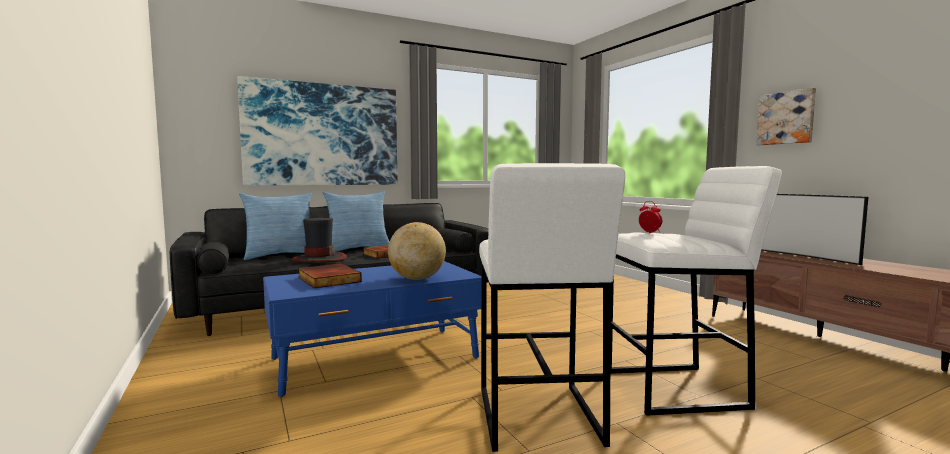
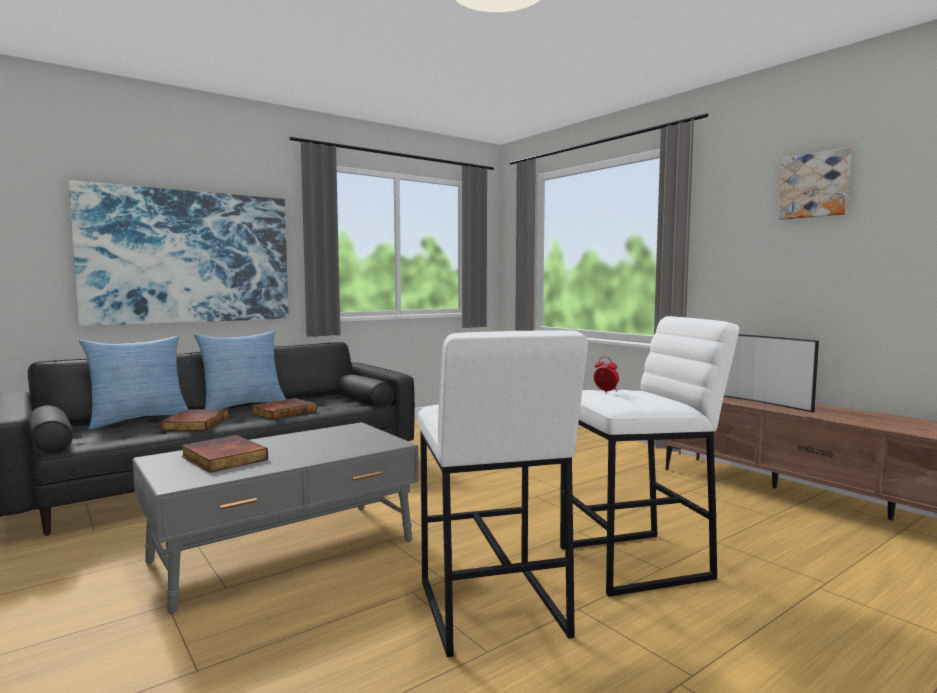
camera: 10 degrees left, 0 degrees up
(319, 259) = (194, 424): hat -> book
(376, 358) = (285, 550): blue coffee table -> grey coffee table
(417, 279) = (337, 452): globe -> none
(786, 118) = (737, 249): picture -> picture (815, 185)

